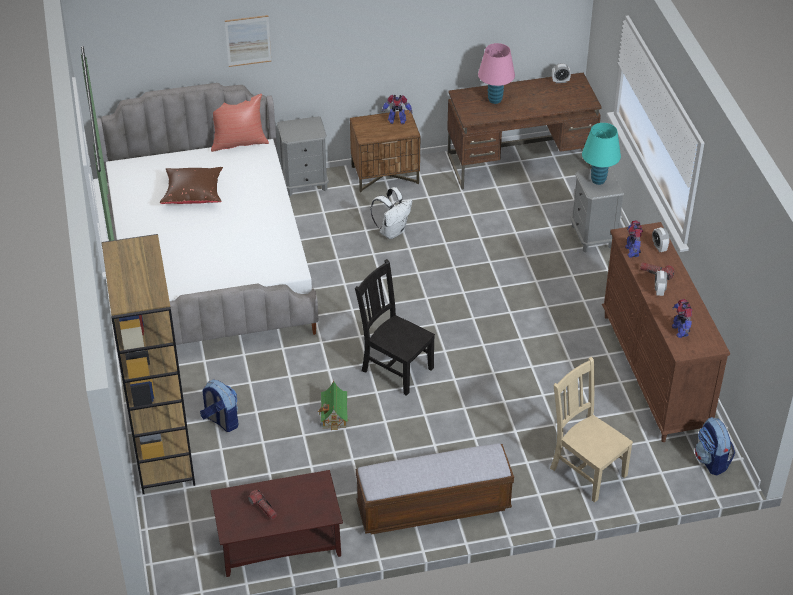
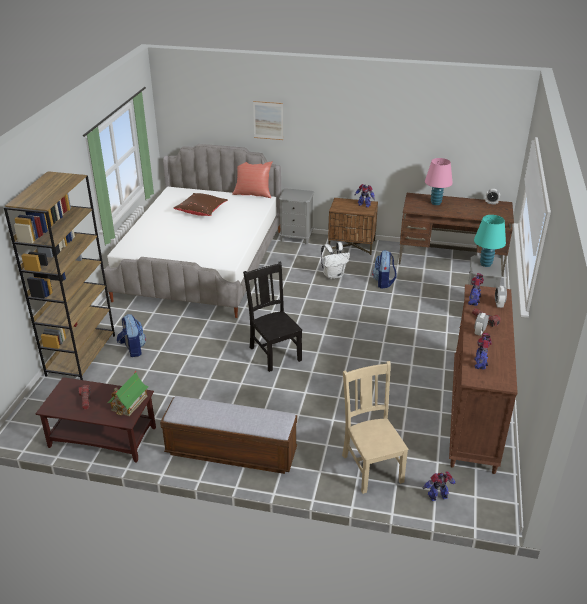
camera: 25 degrees right, 10 degrees down
(334, 415) = (209, 368): toy house -> toy house (129, 403)
(667, 478) = (438, 497): none -> toy robot
(711, 461) = (487, 496): backpack -> backpack (383, 282)

